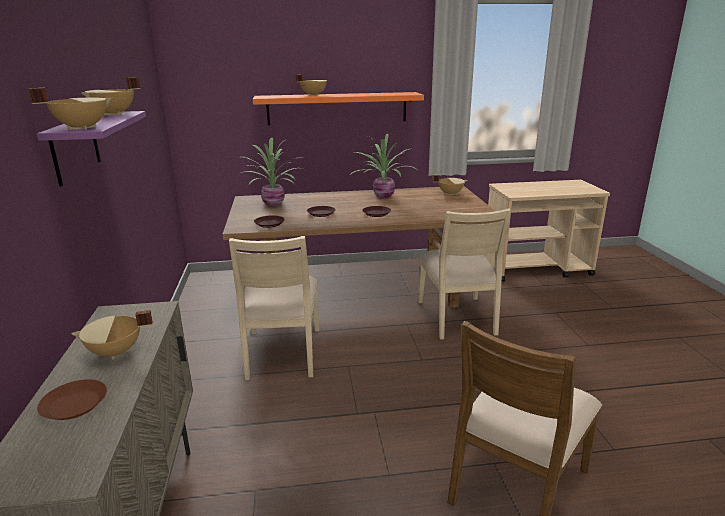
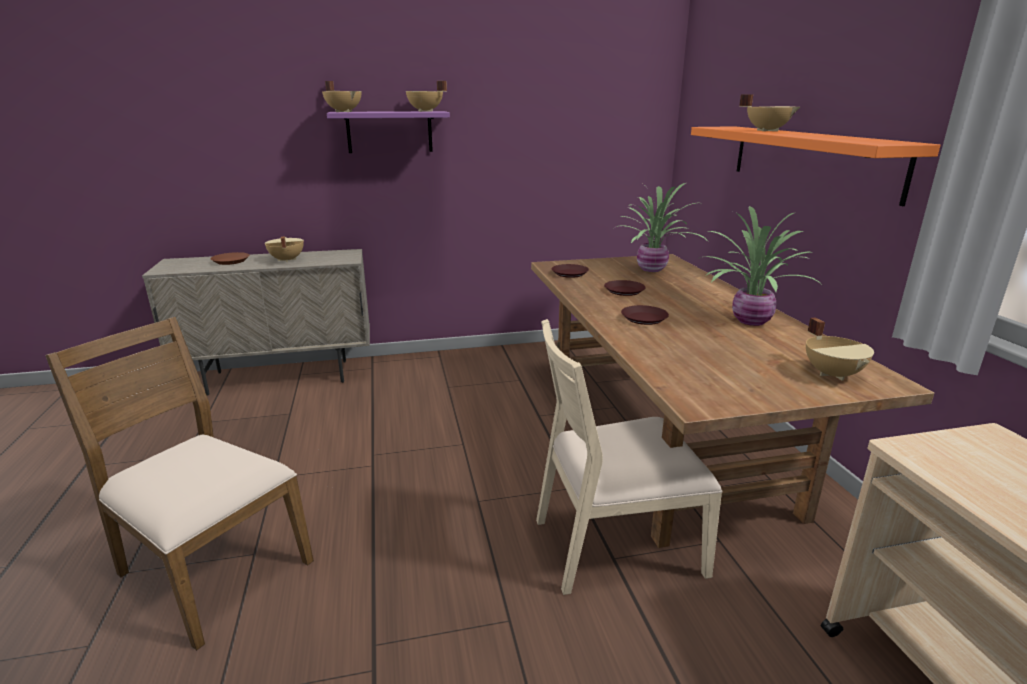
camera: 85 degrees right, 0 degrees up
(282, 353) = (488, 402): beige chair -> none

